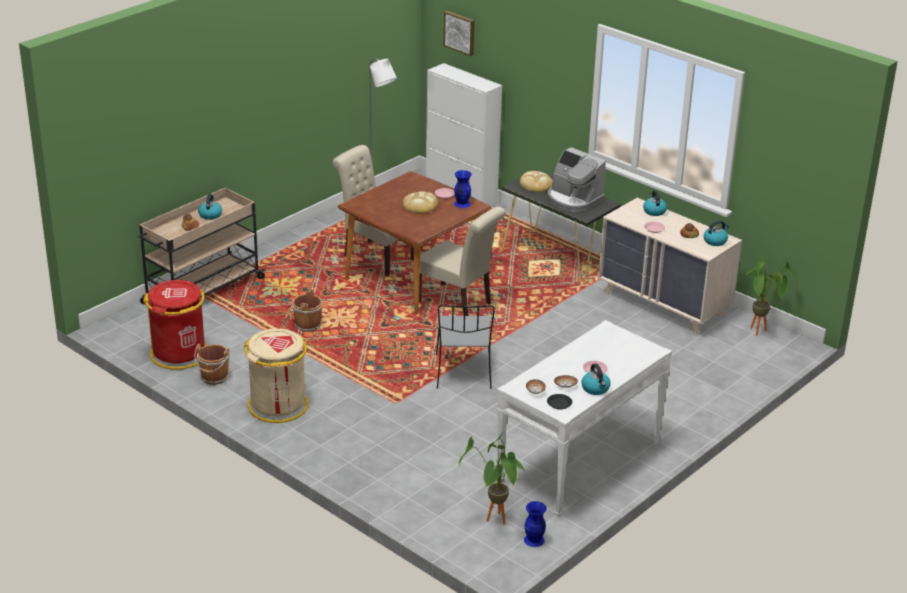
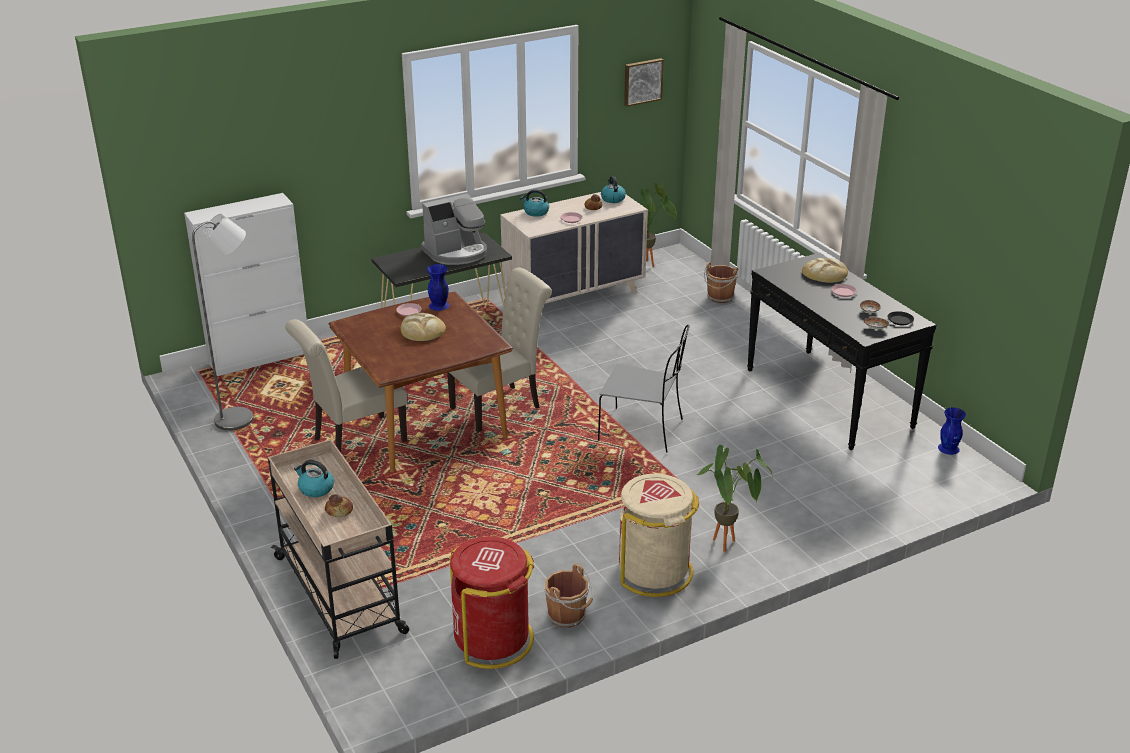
camera: 70 degrees left, 0 degrees up
(306, 325) = (483, 520): brown bucket -> brown bucket (720, 297)
(460, 32) = (200, 160): picture -> picture (642, 81)
(494, 522) = (916, 465): potted plant -> potted plant (728, 547)
(536, 184) = (405, 264): bread -> bread (825, 273)
(579, 463) = (829, 398): white console table -> black console table
(596, 389) = (877, 298): kettle -> none

